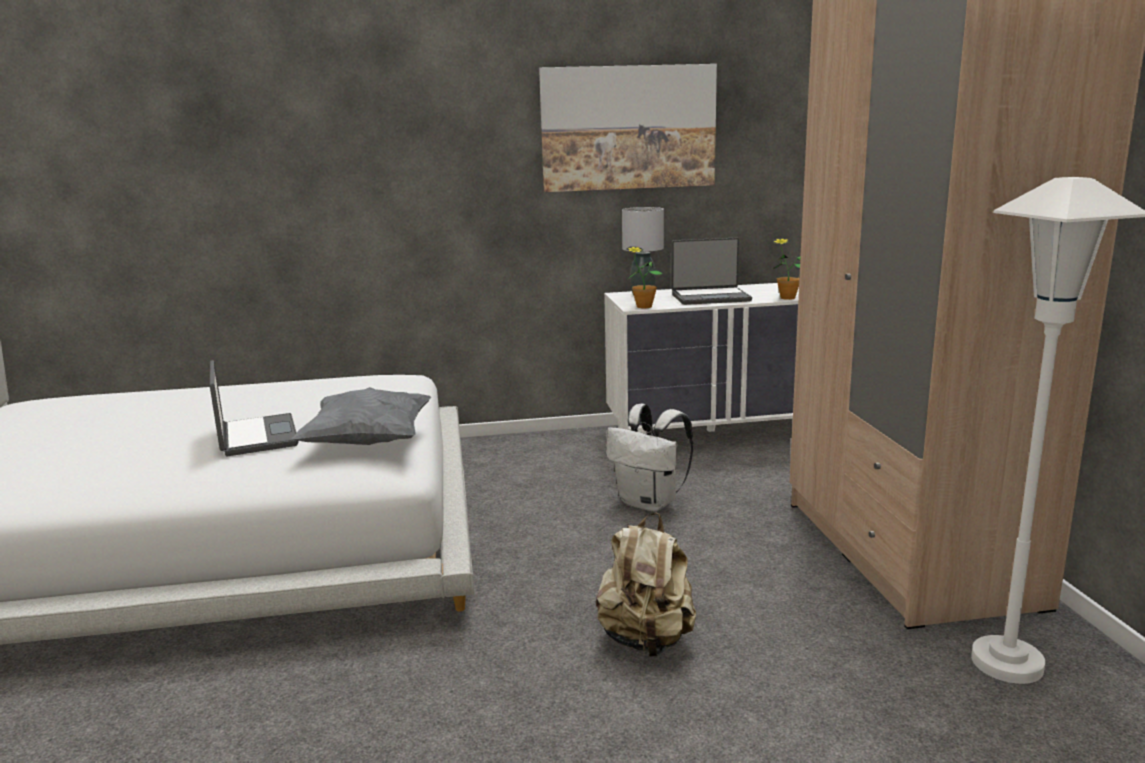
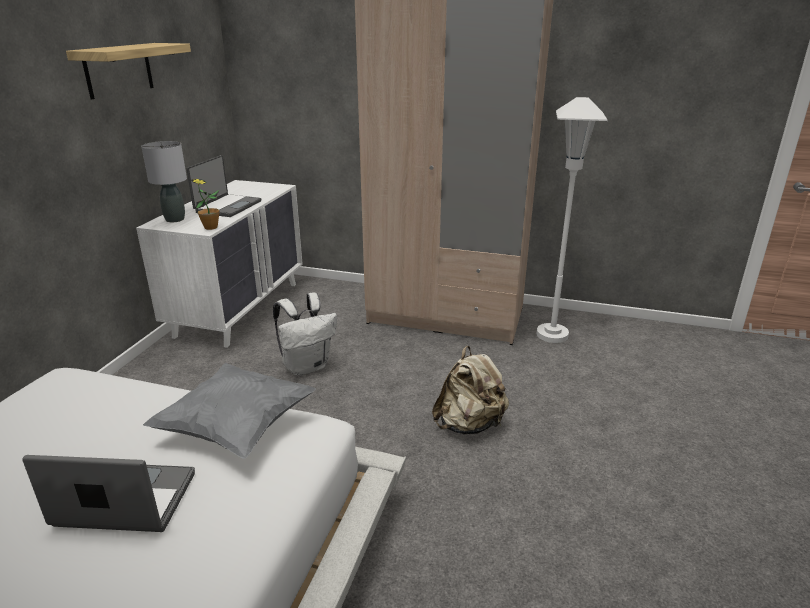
camera: 65 degrees left, 10 degrees up
(628, 128) = (118, 70): picture -> shelf
(787, 298) = (271, 192): potted plant -> none

